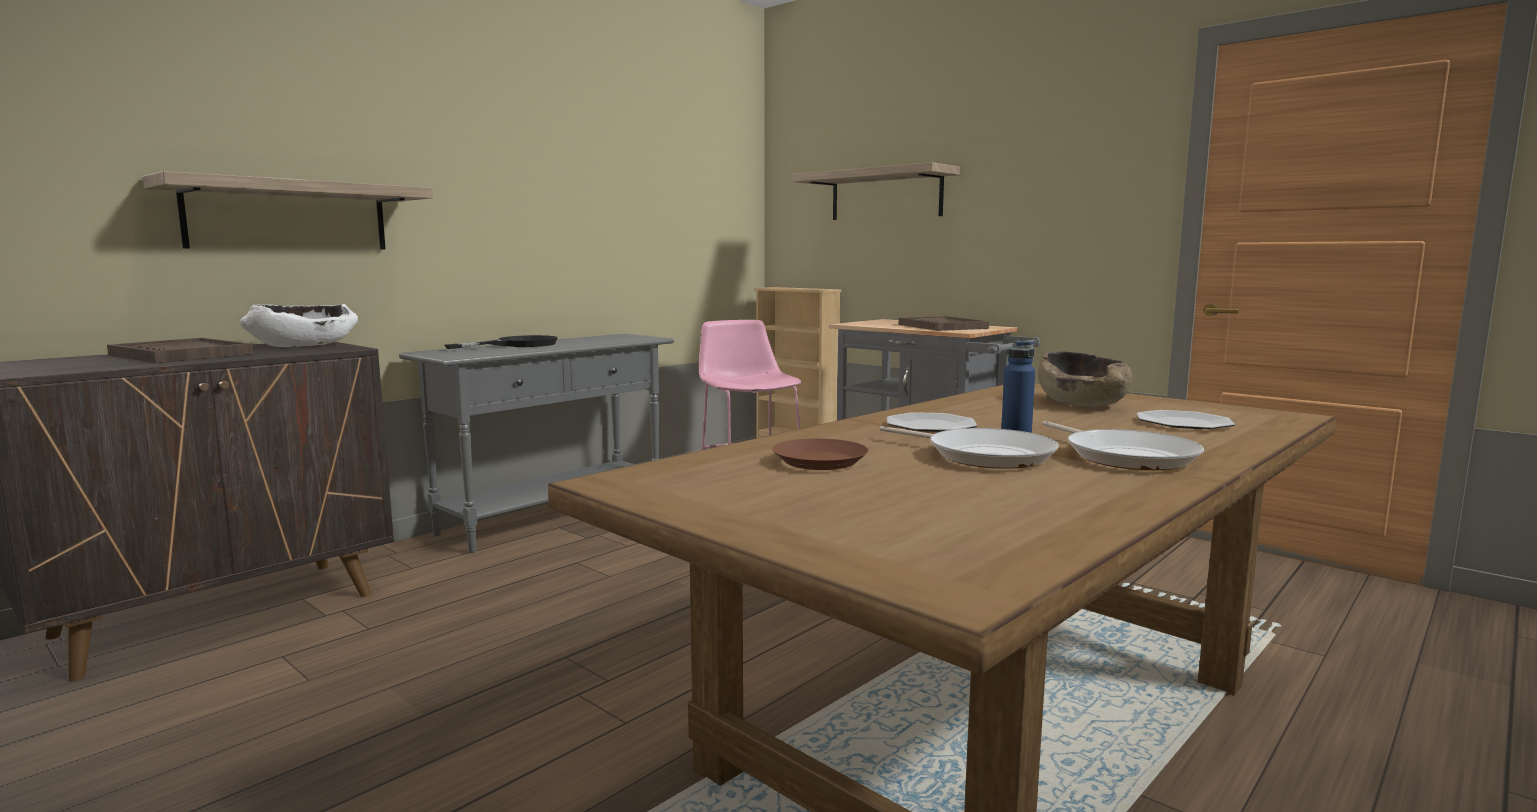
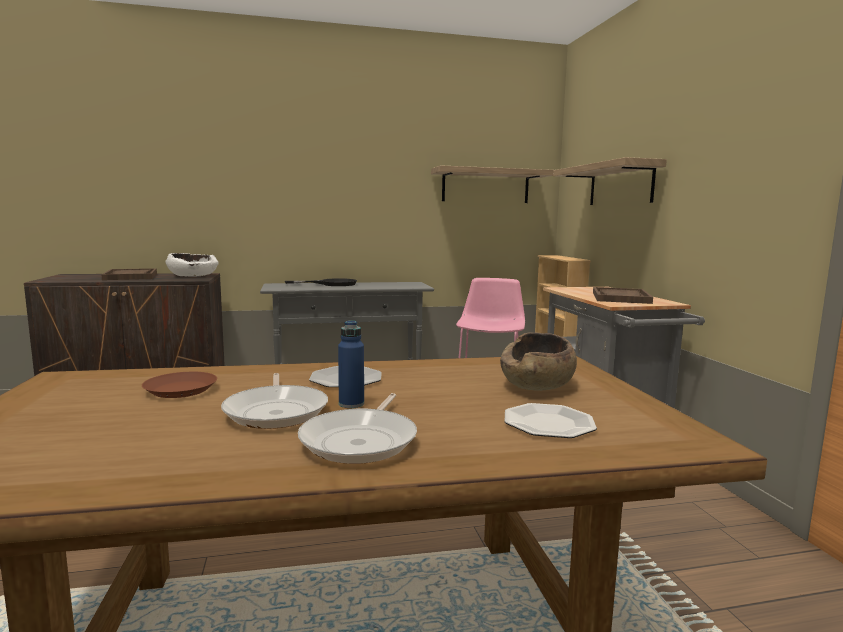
camera: 35 degrees right, 0 degrees up
(288, 216) = (207, 206): shelf -> shelf (485, 186)

